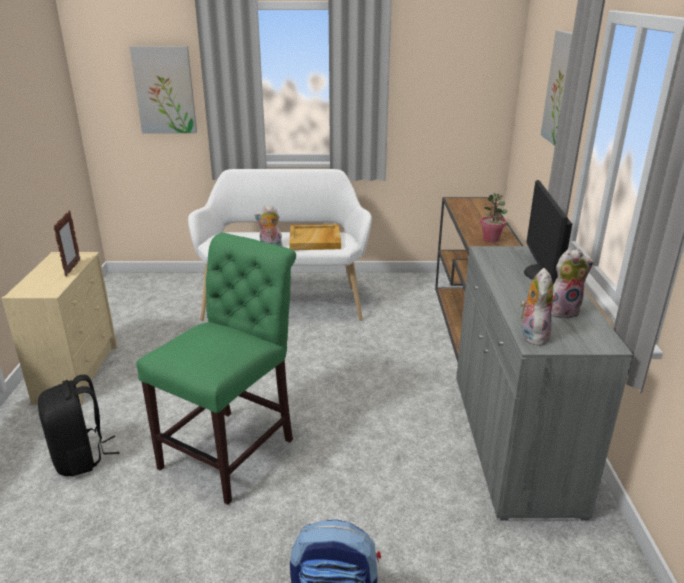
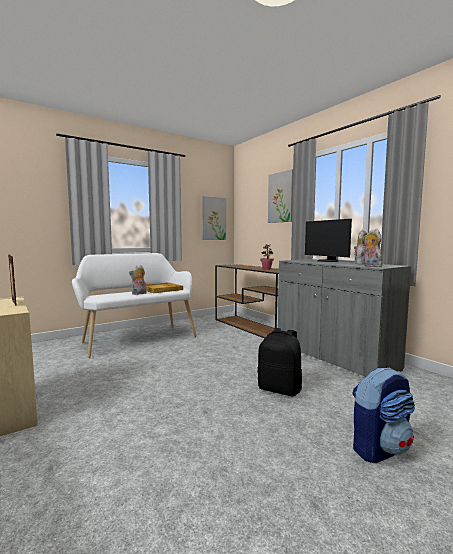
camera: 35 degrees left, 20 degrees down
(81, 457) = (82, 456): black backpack -> black backpack (280, 389)
(165, 90) = (35, 204): picture -> picture (213, 218)
(233, 449) = (204, 406): green chair -> none

